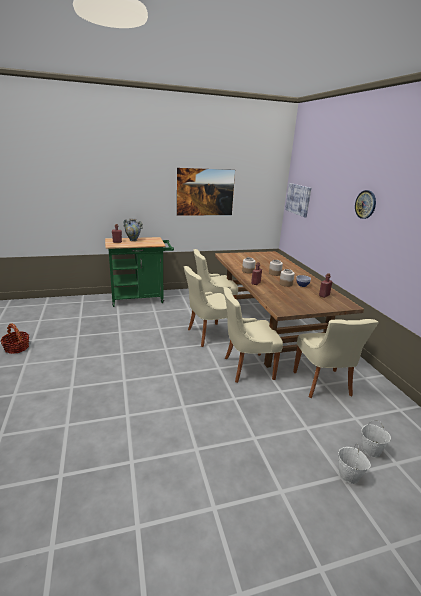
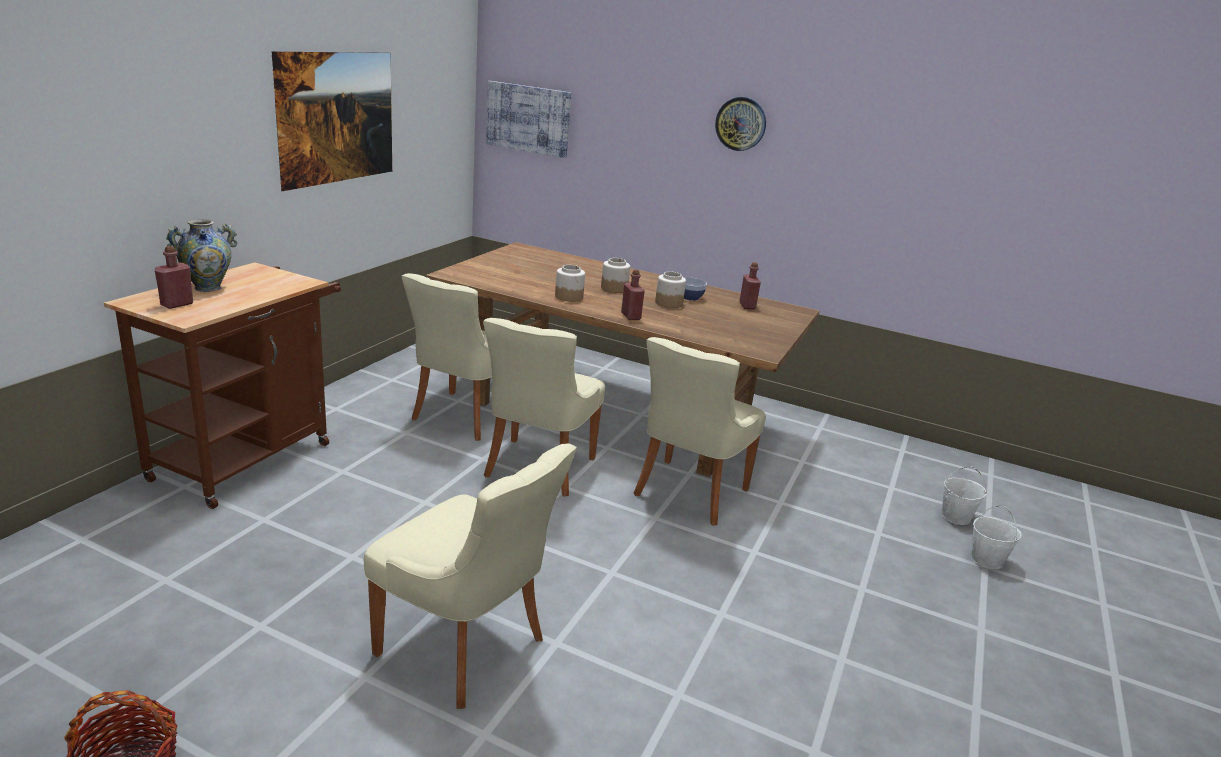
camera: 50 degrees left, 0 degrees up
(141, 298) = (250, 456): green cart -> brown cart
(323, 385) = (802, 463): beige chair -> beige chair (466, 648)

